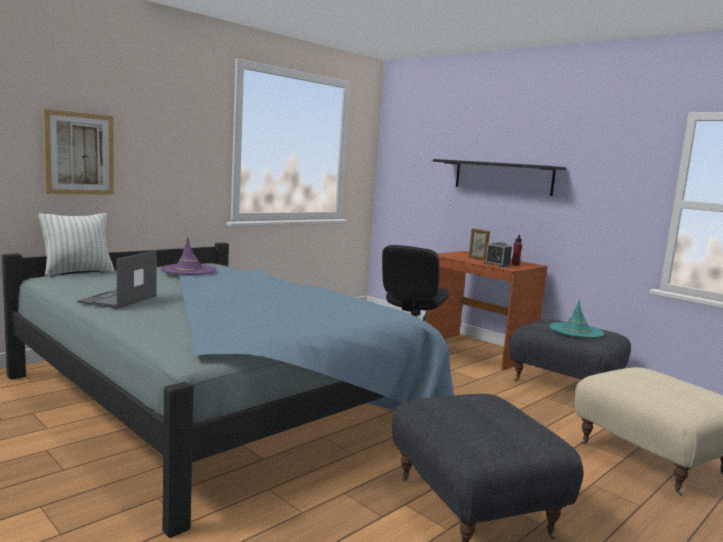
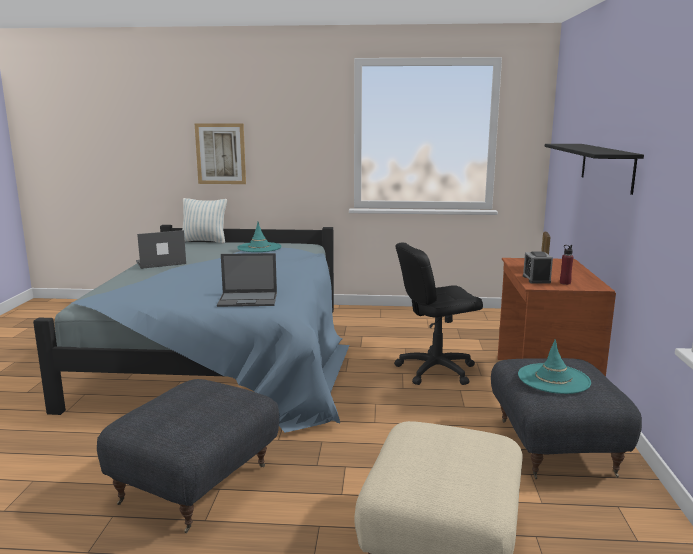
camera: 50 degrees right, 5 degrees up
(188, 270) = (259, 247): purple hat -> turquoise hat
(359, 313) = (248, 299): none -> laptop

